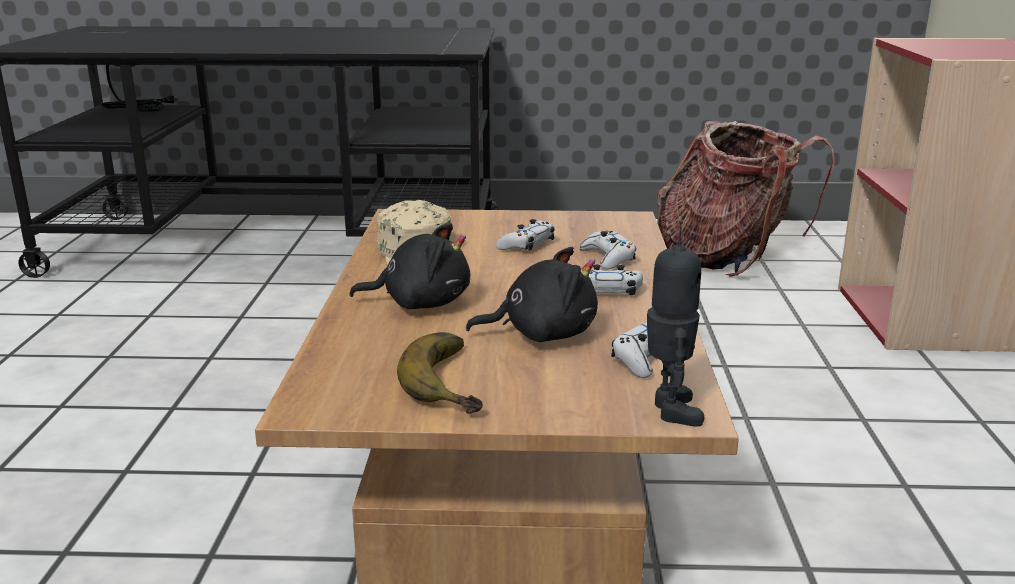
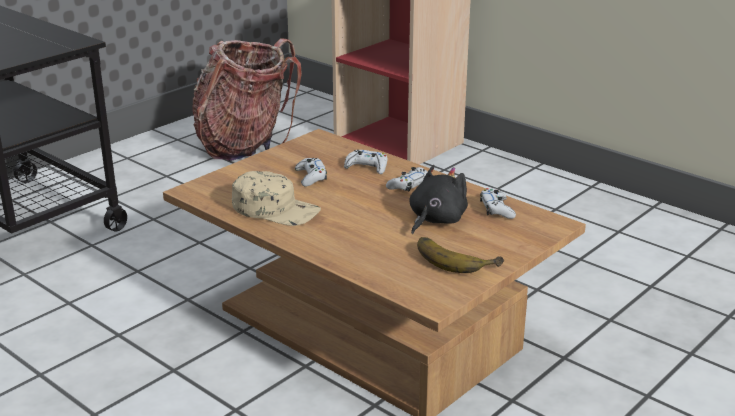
camera: 50 degrees left, 5 degrees up
(421, 303) = (348, 233): black plush toy -> none
(670, 411) = (548, 226): toy robot -> none

